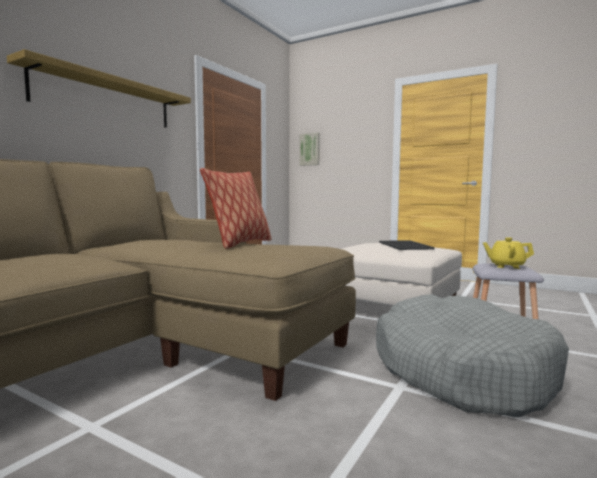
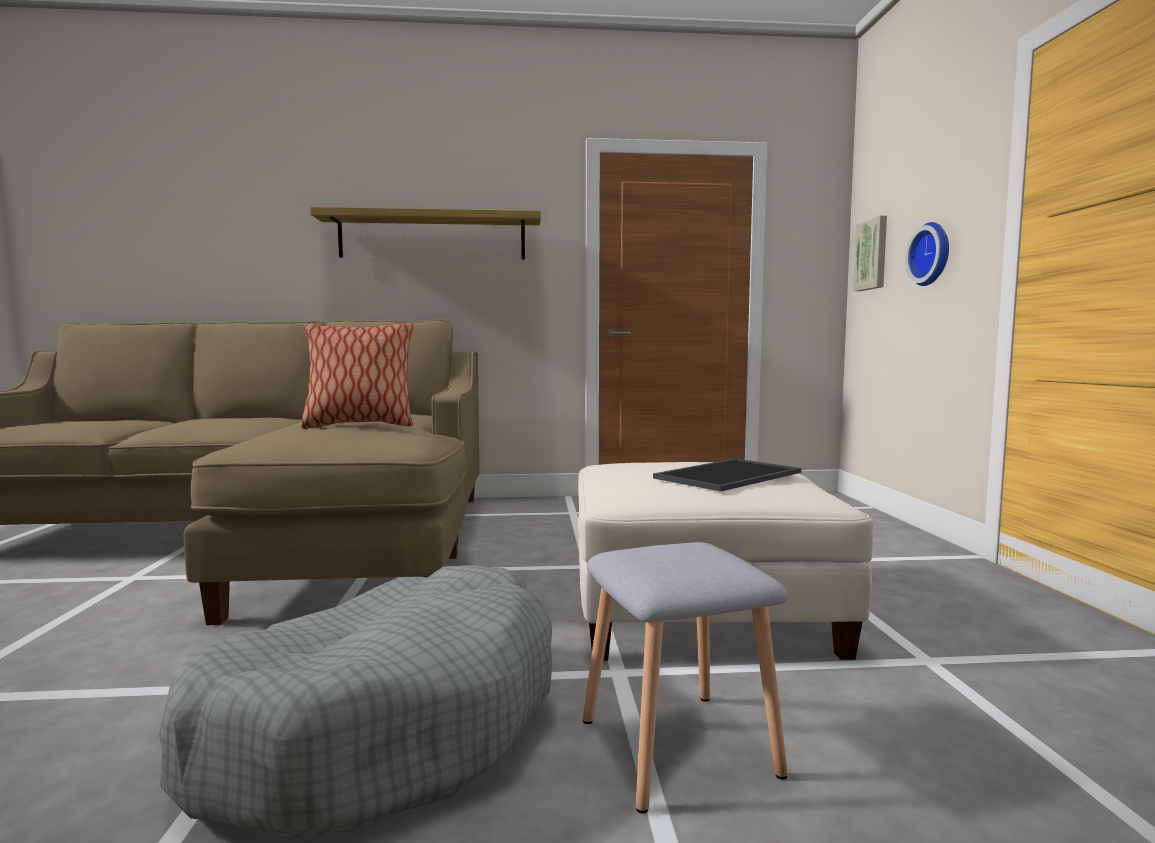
camera: 55 degrees right, 0 degrees up
(352, 153) = (932, 254): none -> wall clock
(506, 266) = (669, 558): yellow teapot -> none

